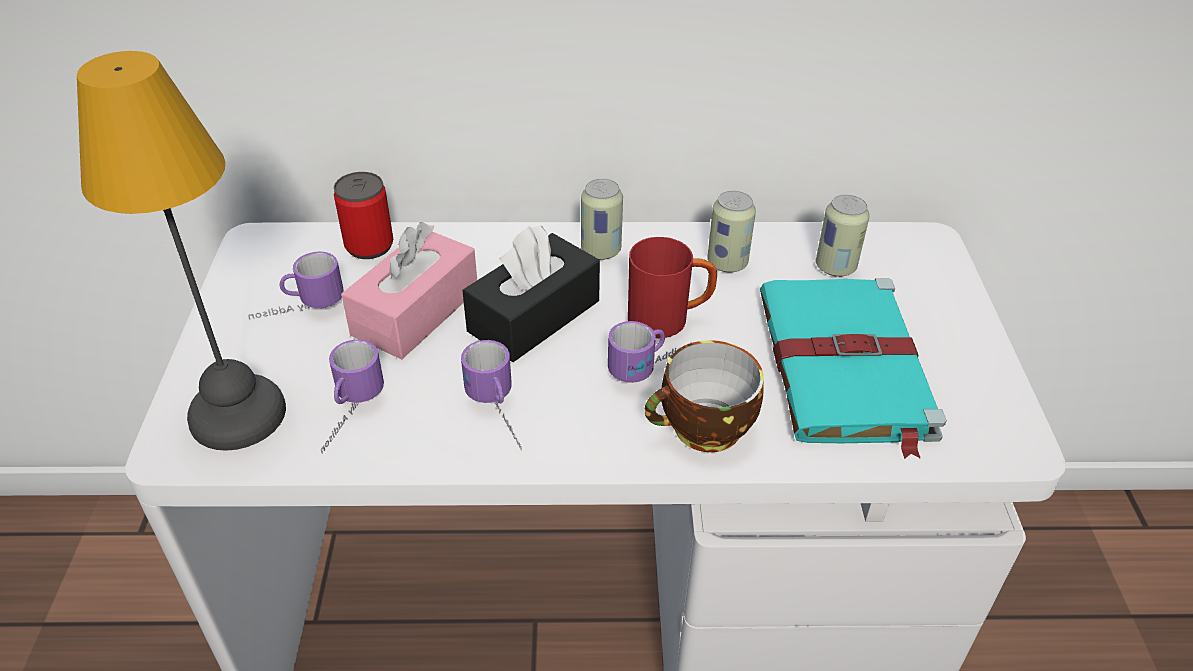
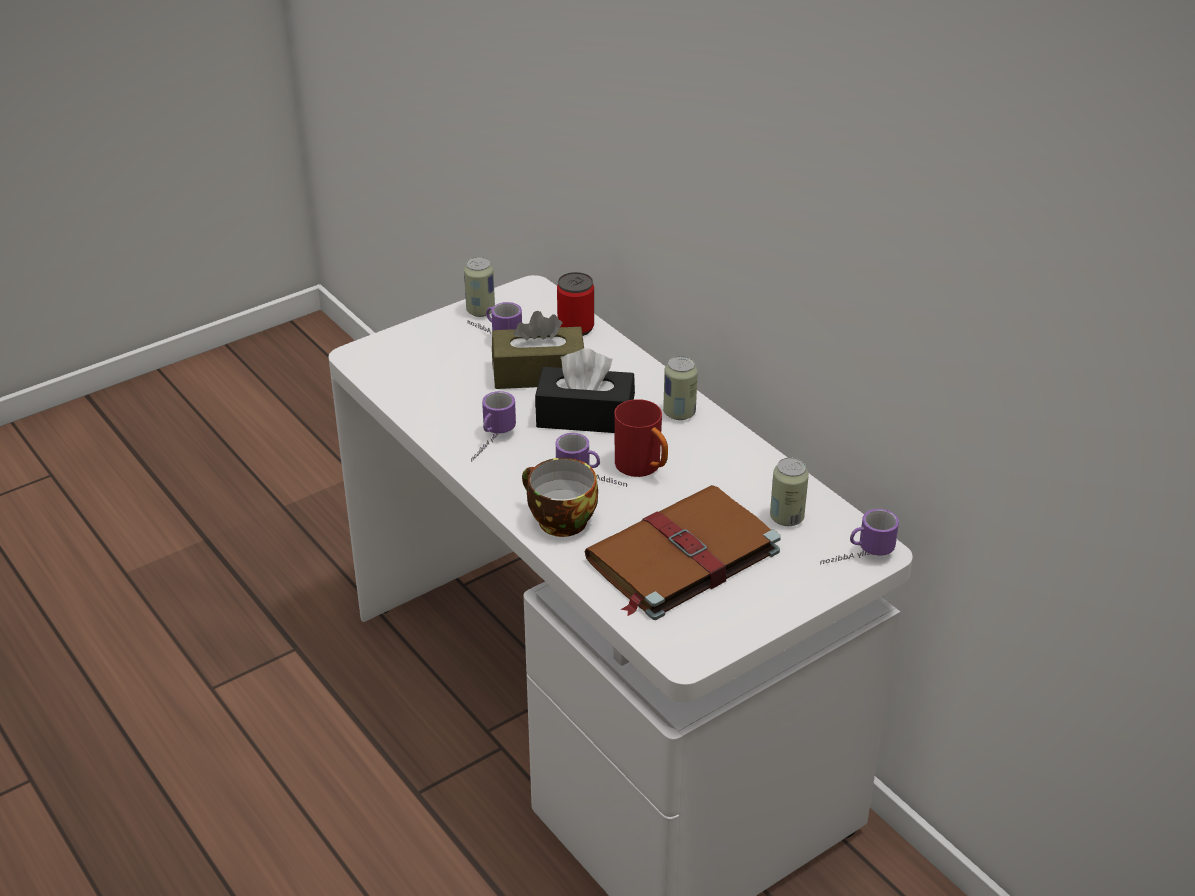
camera: 55 degrees right, 5 degrees down
(238, 417) = (398, 361): table lamp -> none
(348, 417) = (435, 394): mug -> mug (856, 557)
(415, 312) = (538, 373): pink tissue box -> brown tissue box
(727, 263) = (731, 469): can -> can (480, 311)
(844, 367) = (680, 557): turquoise book -> brown book

